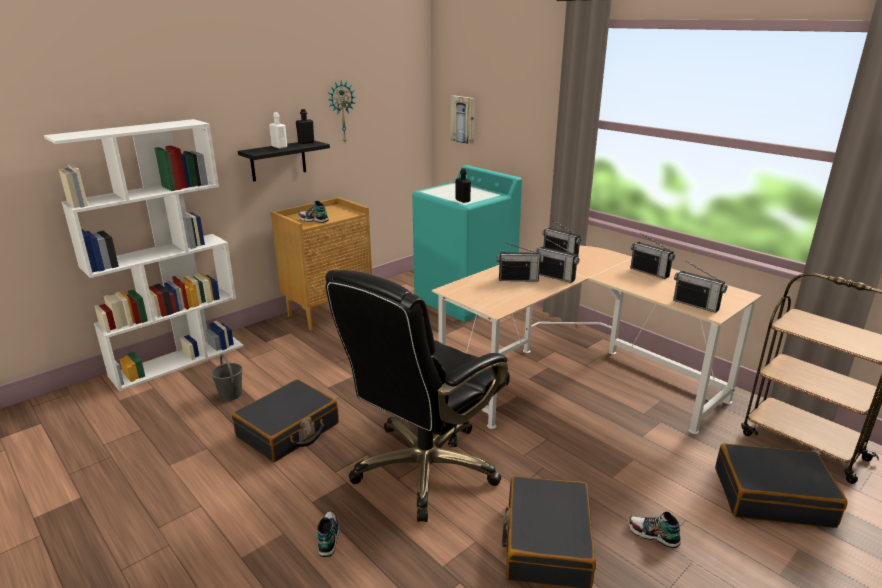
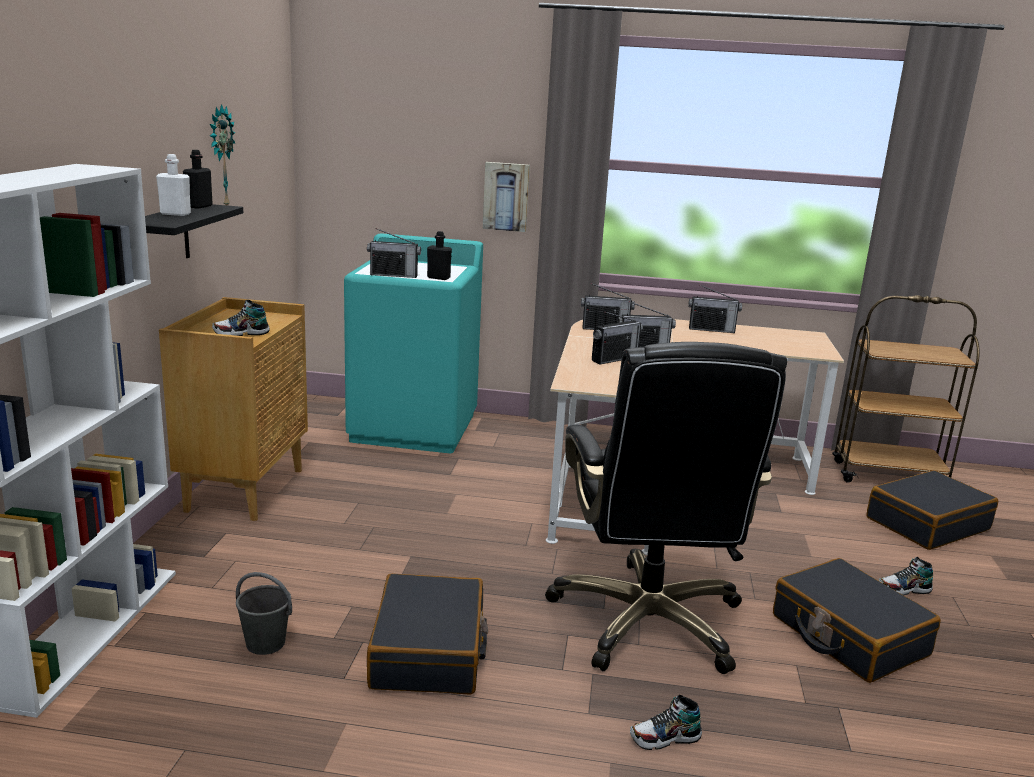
camera: 40 degrees left, 5 degrees down
(328, 537) = (665, 738): shoe -> shoe turned 60 degrees counterclockwise
(464, 119) = (364, 168): picture -> picture (506, 196)
(696, 304) = (799, 350): radio -> radio (394, 275)

